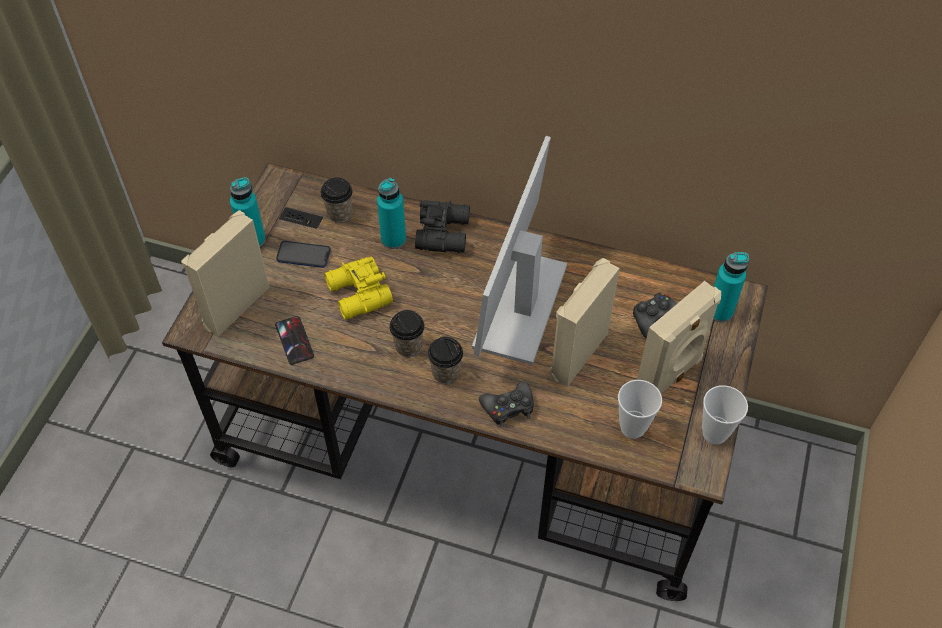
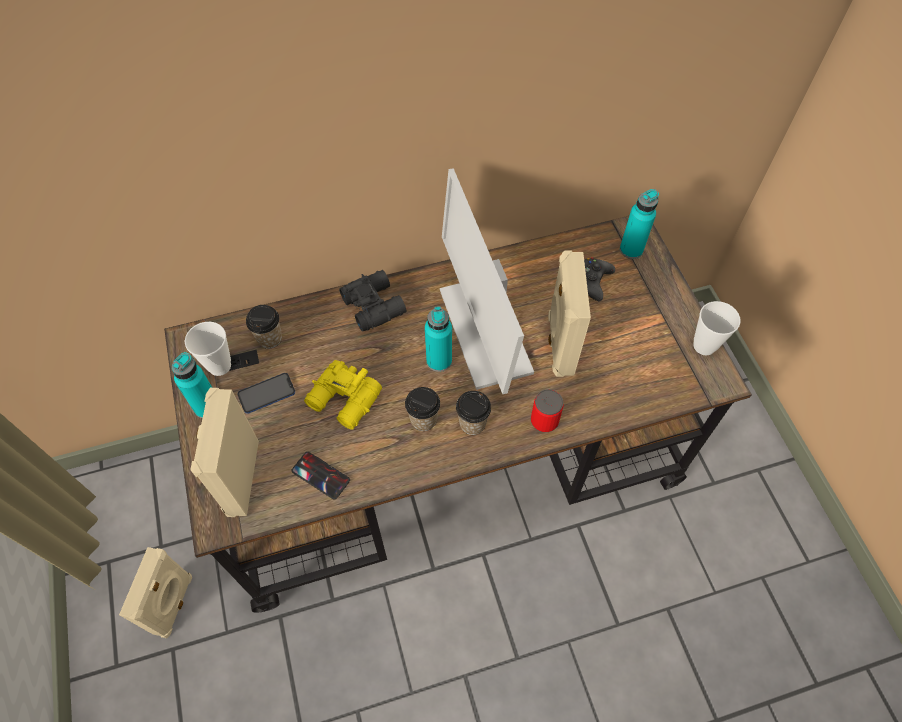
camera: 35 degrees left, 5 degrees up
(393, 239) = (335, 334): turquoise bottle -> turquoise bottle (439, 360)
(508, 407) = (544, 421): black game controller -> can
(632, 427) = (646, 378): cup -> cup (219, 366)
(670, 376) = (638, 320): beige speaker -> beige speaker (174, 604)

